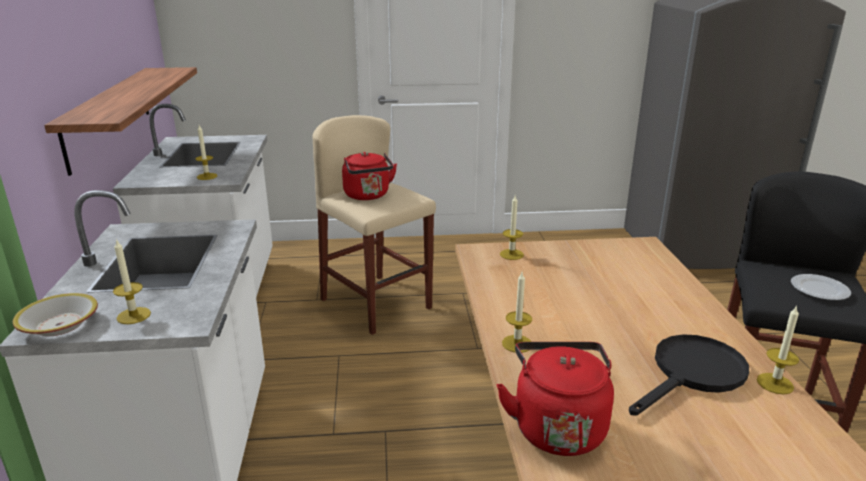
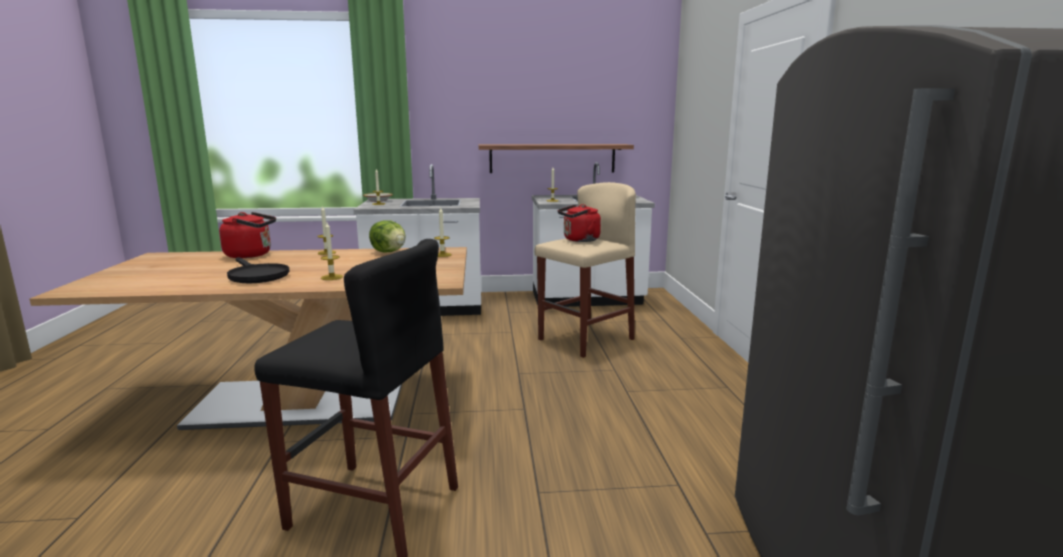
camera: 90 degrees right, 10 degrees down
(499, 291) = (389, 252): none -> lettuce
(775, 383) = (222, 288): candle -> candle (332, 277)
(818, 290) = (335, 340): plate -> none

